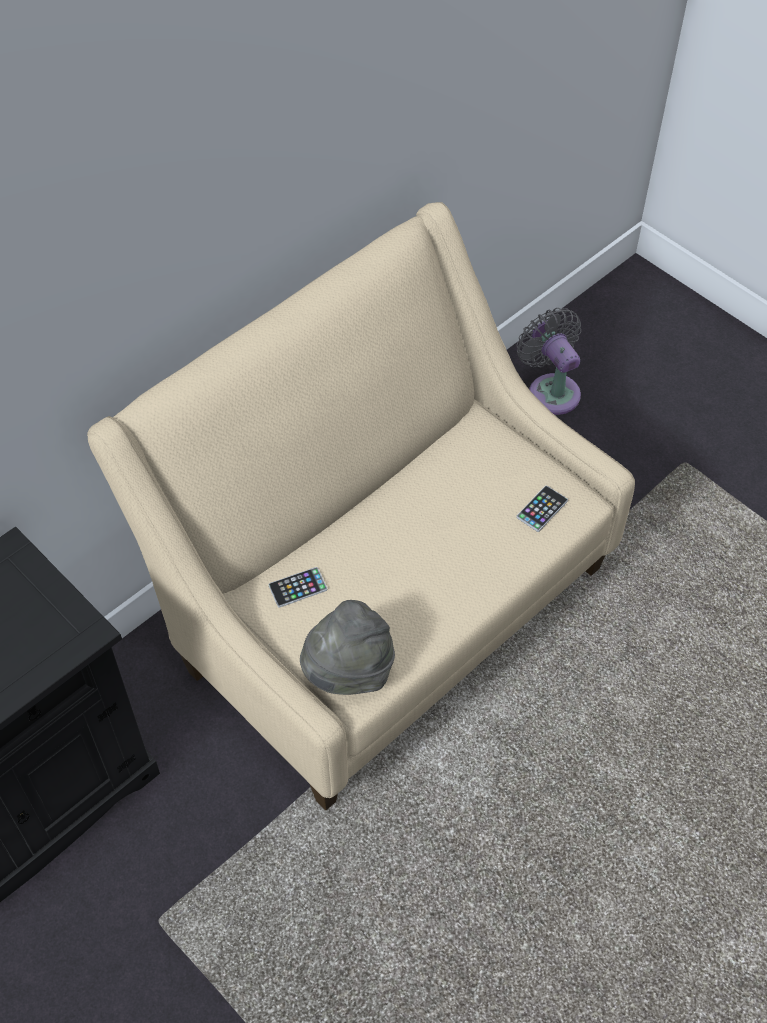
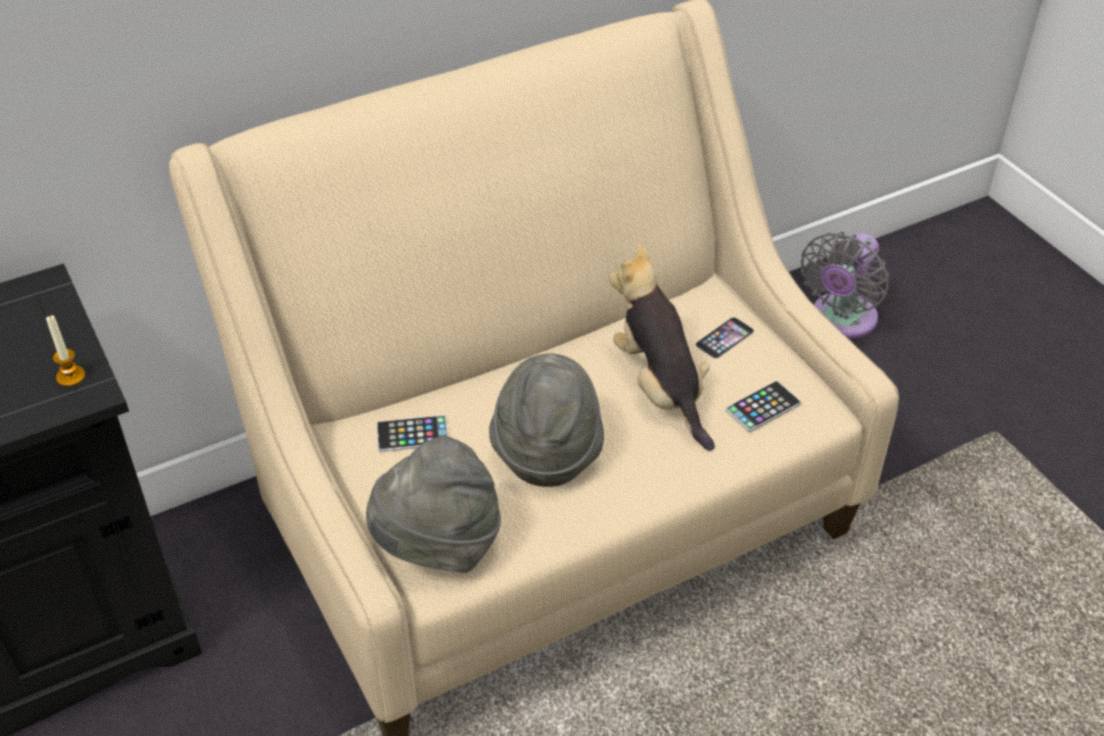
camera: 15 degrees right, 10 degrees down
(70, 623) = (71, 376): none -> candle
(400, 580) = (547, 452): none -> grey hat
(465, 509) = (660, 388): none -> plush toy
(498, 456) = (724, 338): none -> phone
(551, 390) = (840, 320): grey fan -> grey fan turned 135 degrees counterclockwise

